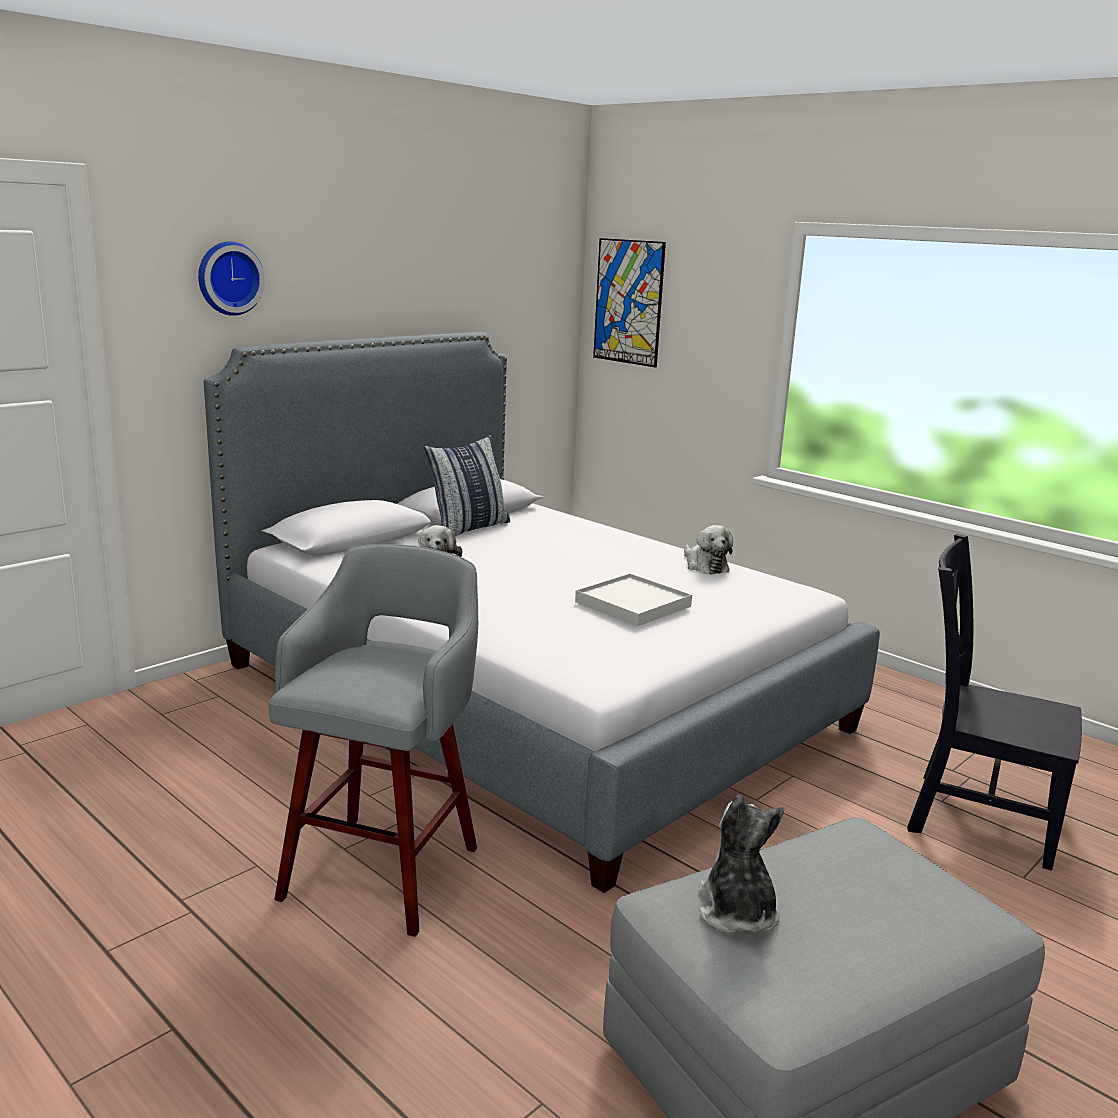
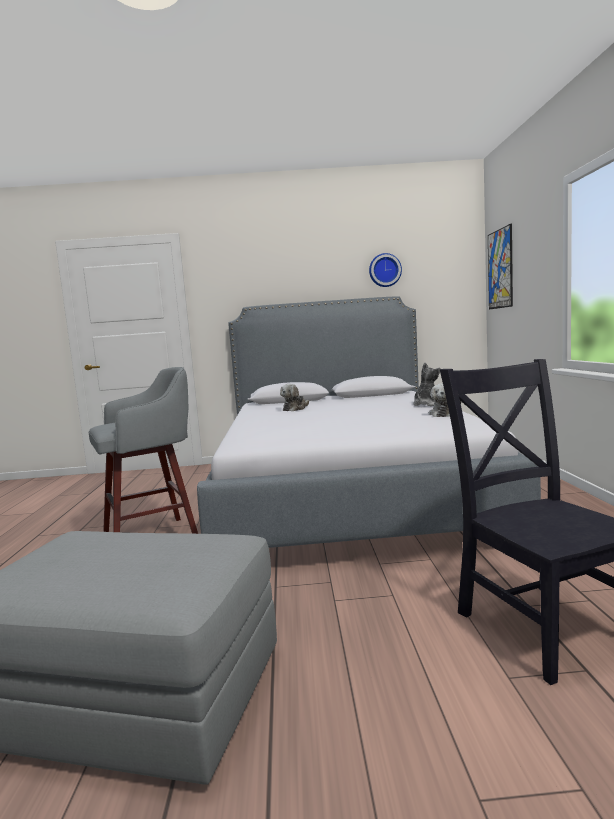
camera: 45 degrees right, 10 degrees down
(228, 278) = (244, 276): wall clock -> wall clock (384, 270)
(468, 528) = (353, 398): pillow -> none
(633, 604) = (346, 423): white tray -> none
(737, 912) = (77, 547): plush toy -> plush toy (426, 404)

